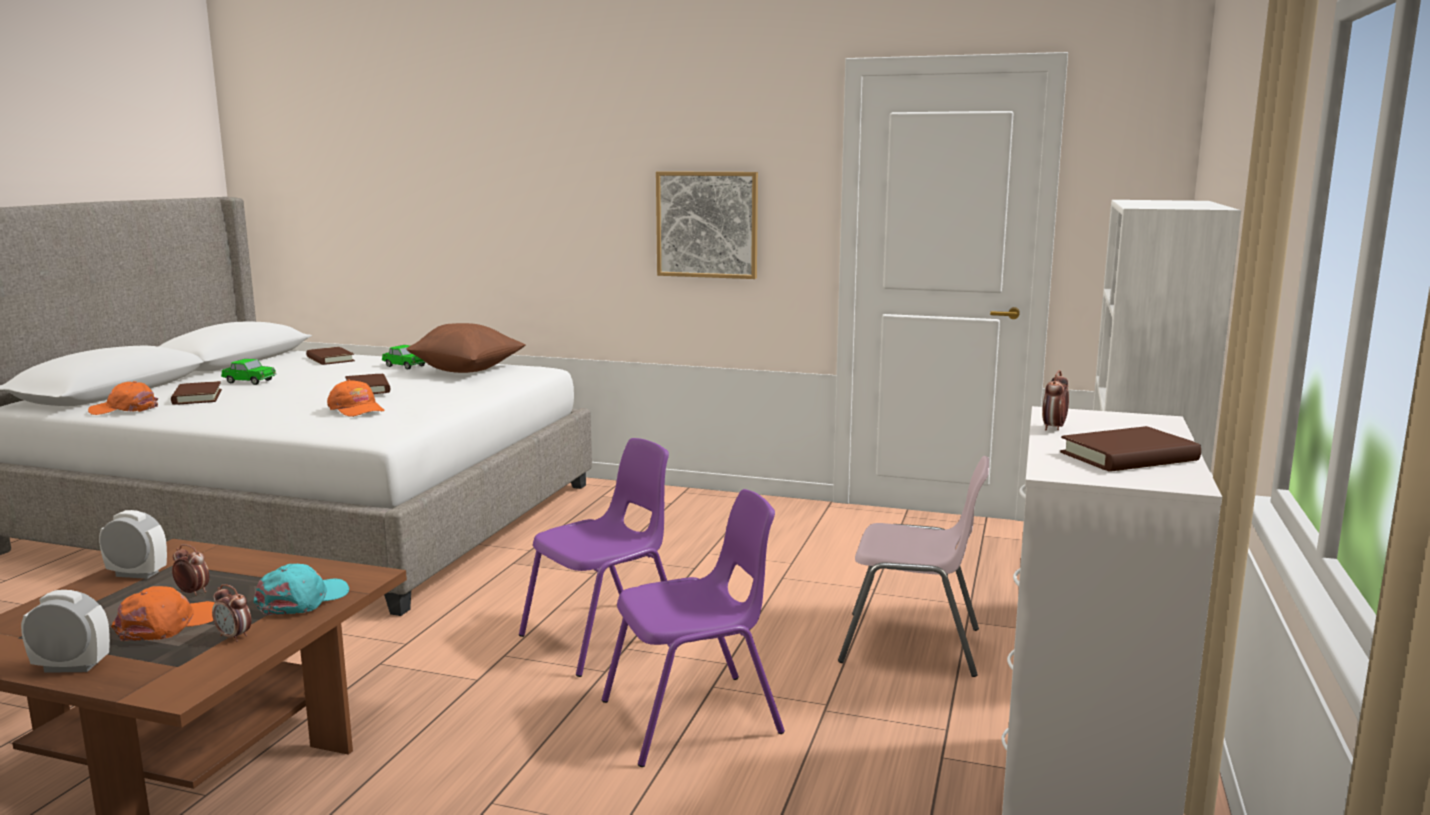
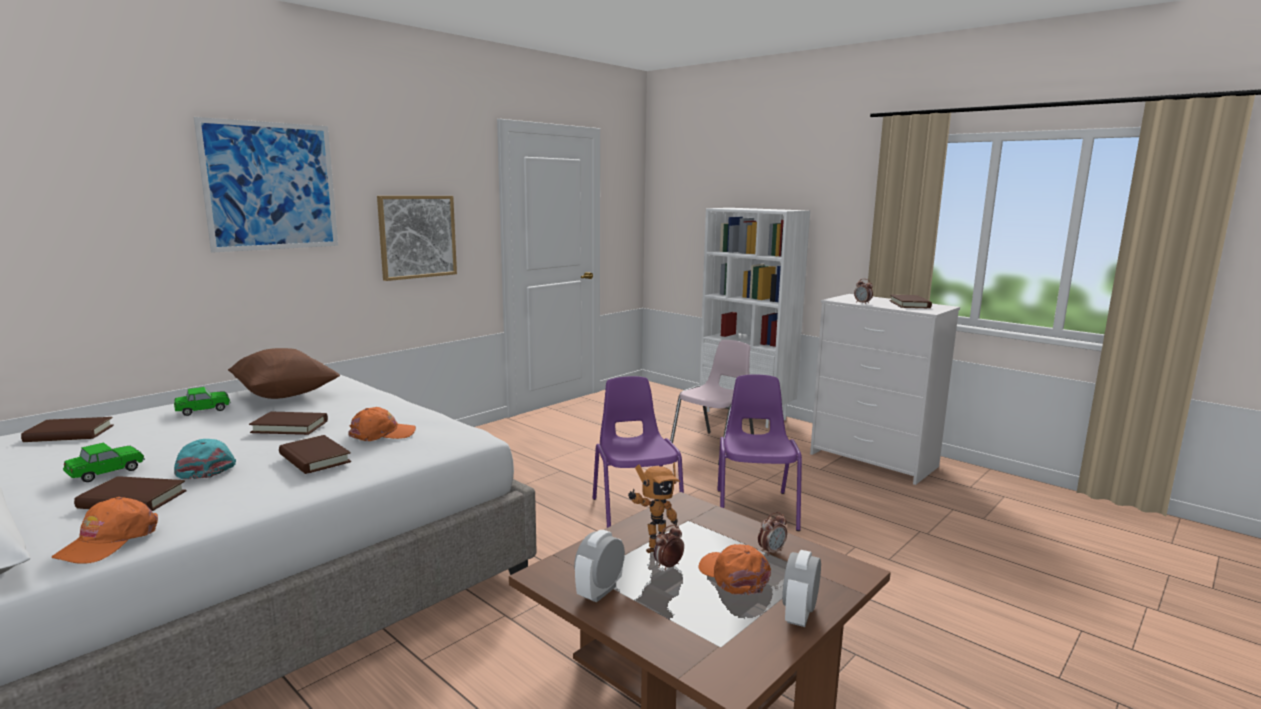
camera: 65 degrees left, 0 degrees up
(242, 579) = (652, 546): none -> toy robot
(285, 408) = (314, 458): none -> brown book
(302, 600) = (716, 526): turquoise cap -> turquoise cap (205, 468)
(547, 161) = (271, 186): none -> picture

